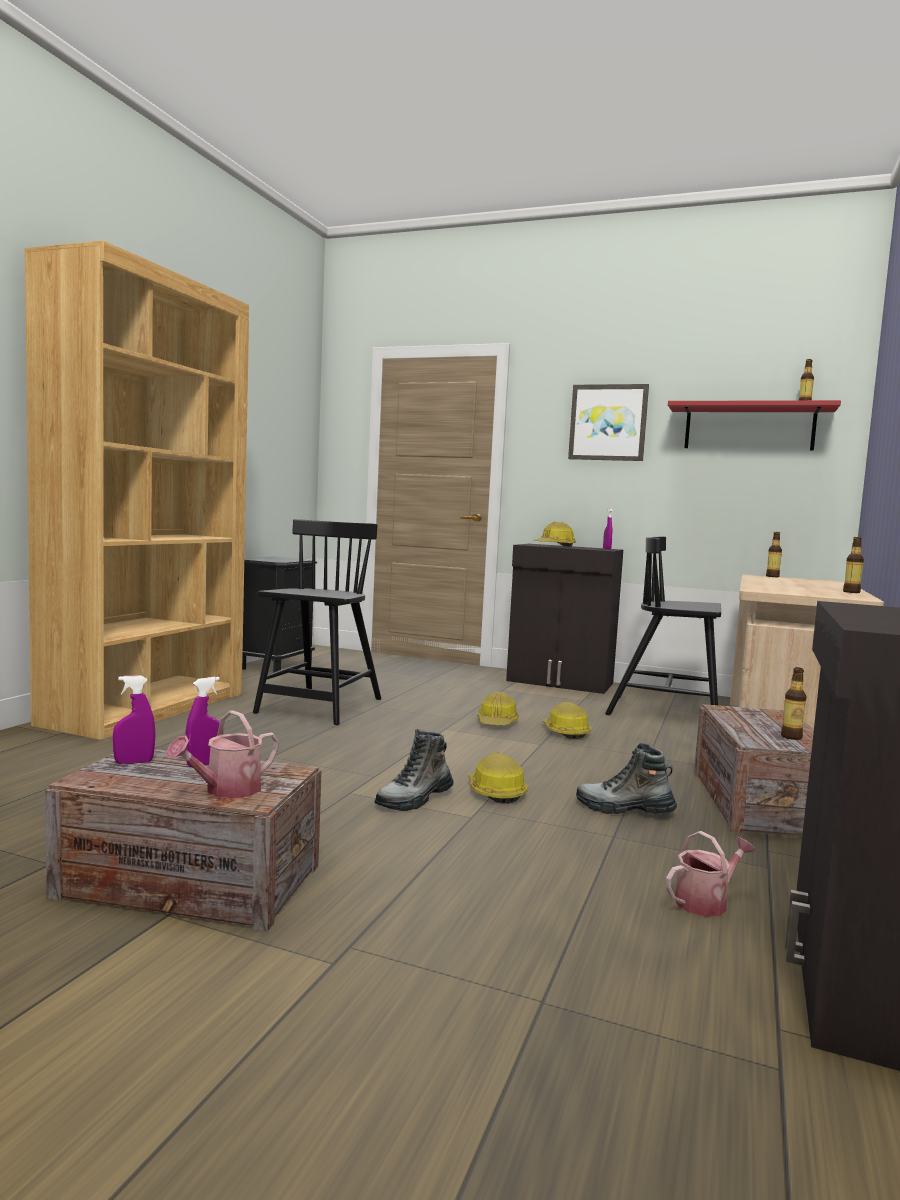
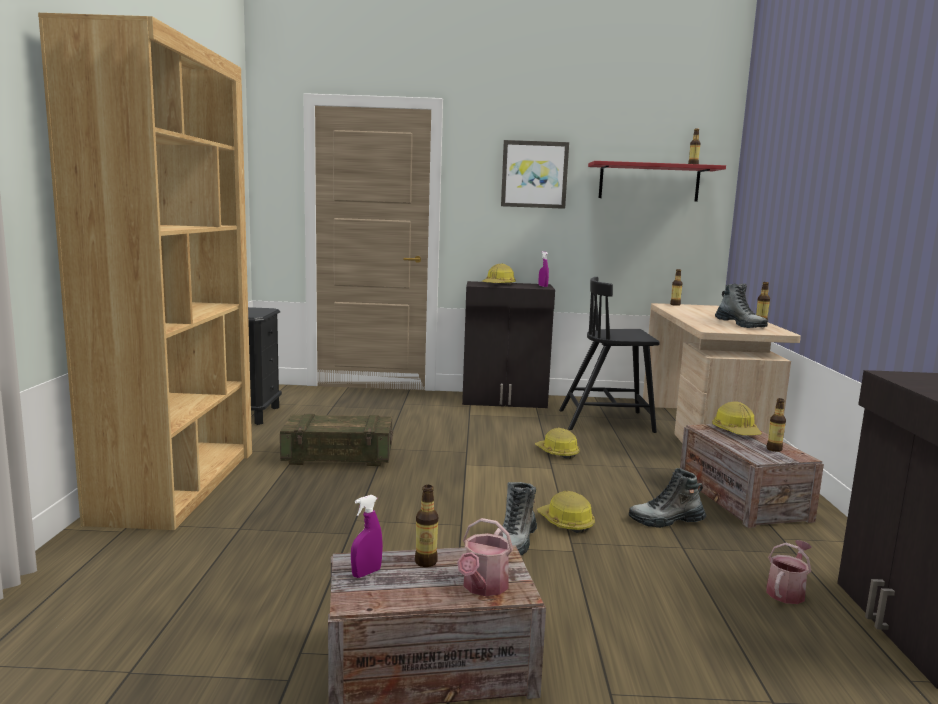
camera: 20 degrees left, 5 degrees up
(204, 764) = (426, 562): purple spray bottle -> bottle
(319, 707) = (338, 457): black chair -> crate
(497, 722) = (499, 451): hard hat -> hard hat (736, 431)
(815, 591) = (740, 325): none -> boot

